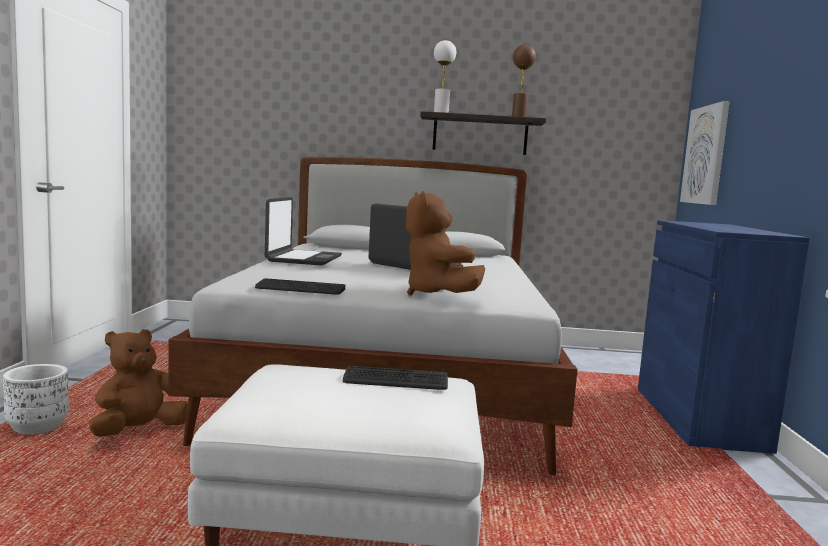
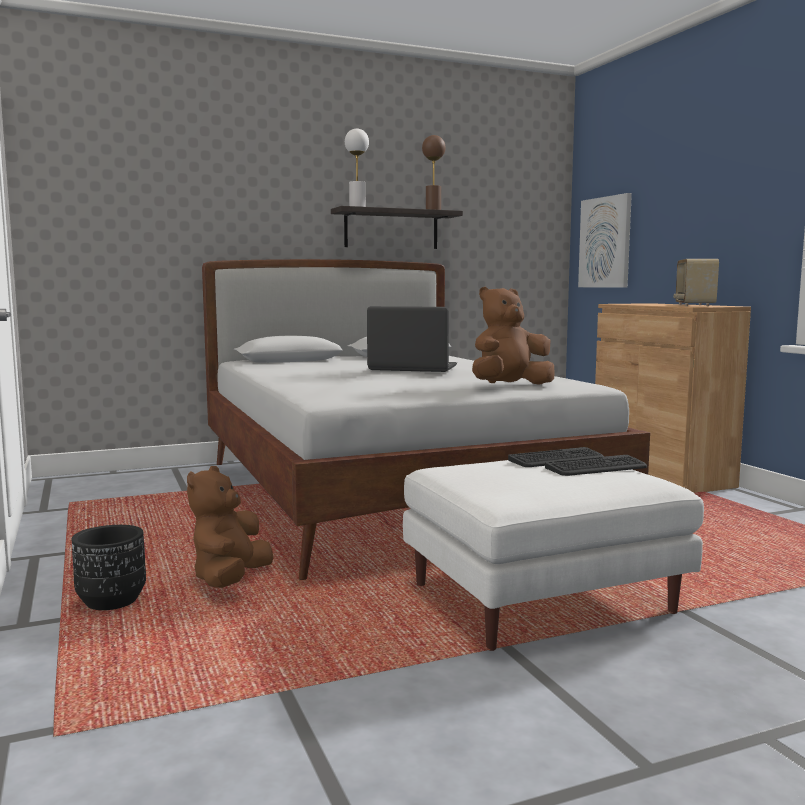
camera: 25 degrees left, 0 degrees up
(37, 427) = (111, 602): white planter -> black planter
(300, 288) = (399, 394): keyboard -> keyboard (596, 467)
(303, 259) = (298, 373): laptop -> none
(437, 295) = (509, 386): brown plush toy -> brown plush toy turned 105 degrees clockwise
(698, 418) = (660, 474): blue cabinet -> brown cabinet
(741, 230) = (693, 305): none -> radio

